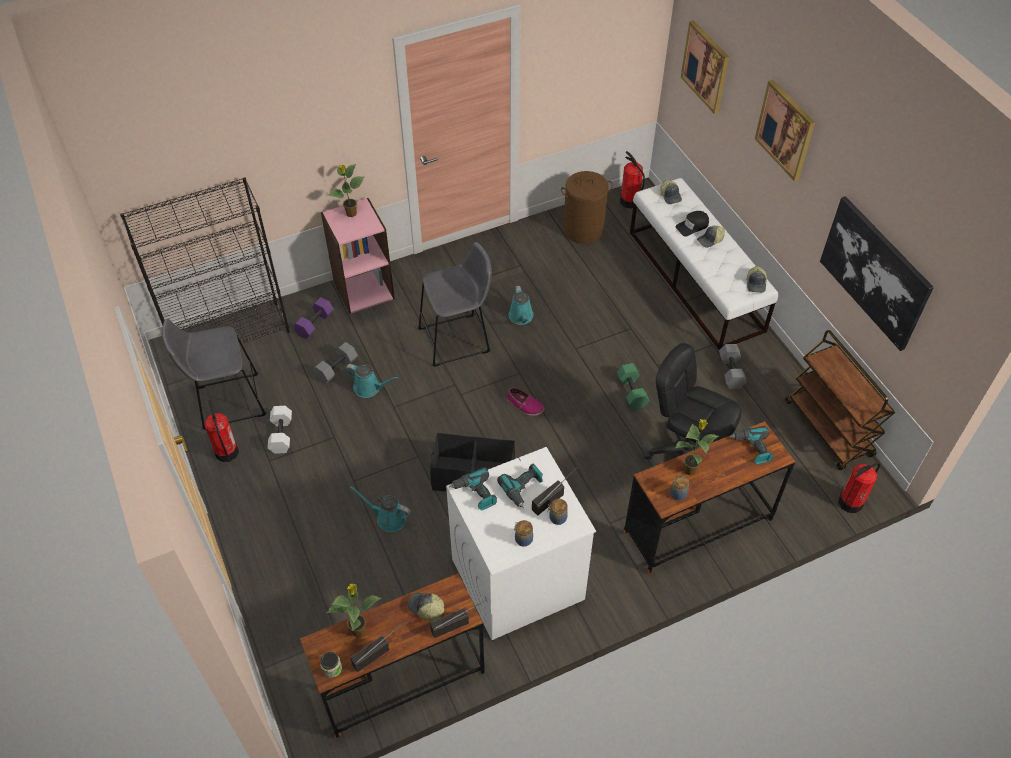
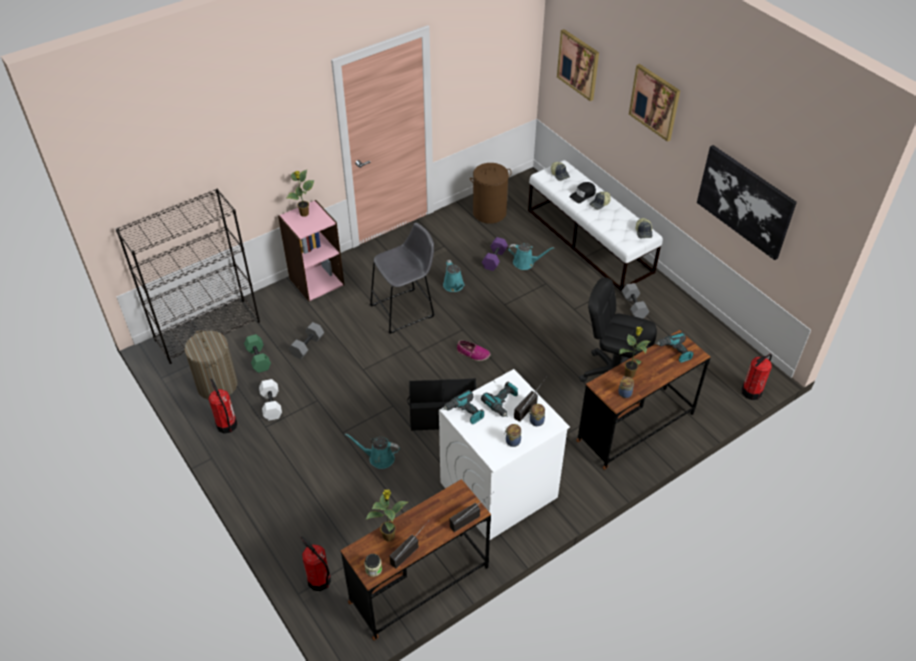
camera: 10 degrees left, 5 degrees down
(226, 402) = (217, 385): grey stool -> laundry basket
(314, 323) = (280, 312): purple dumbbell -> purple dumbbell (494, 259)
(369, 388) = (339, 357): turquoise watering can -> turquoise watering can (525, 263)
(426, 608) = (441, 510): cap -> none
(629, 202) = (522, 187): fire extinguisher -> fire extinguisher (319, 581)
(632, 392) = (559, 332): green dumbbell -> green dumbbell (259, 359)
(829, 429) = (721, 339): brown cart -> none

